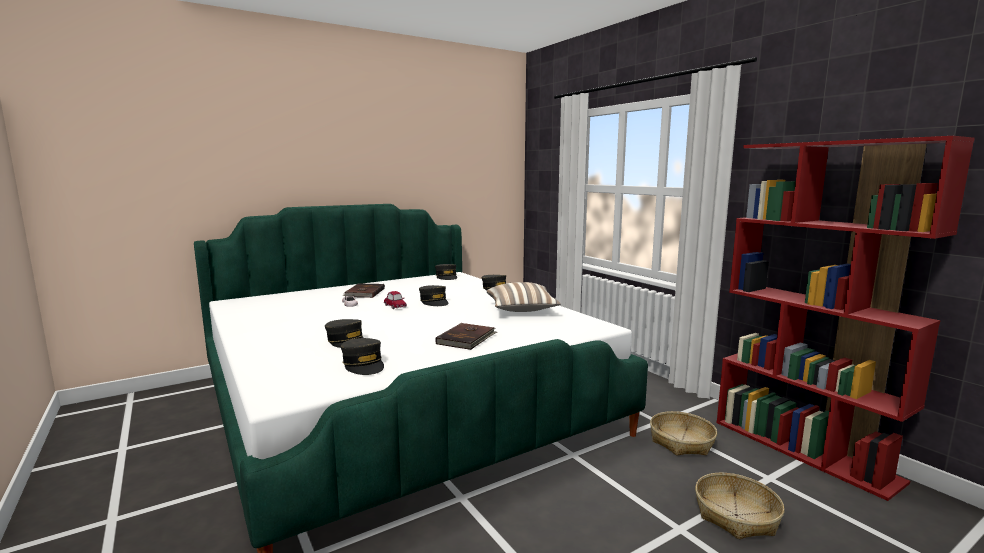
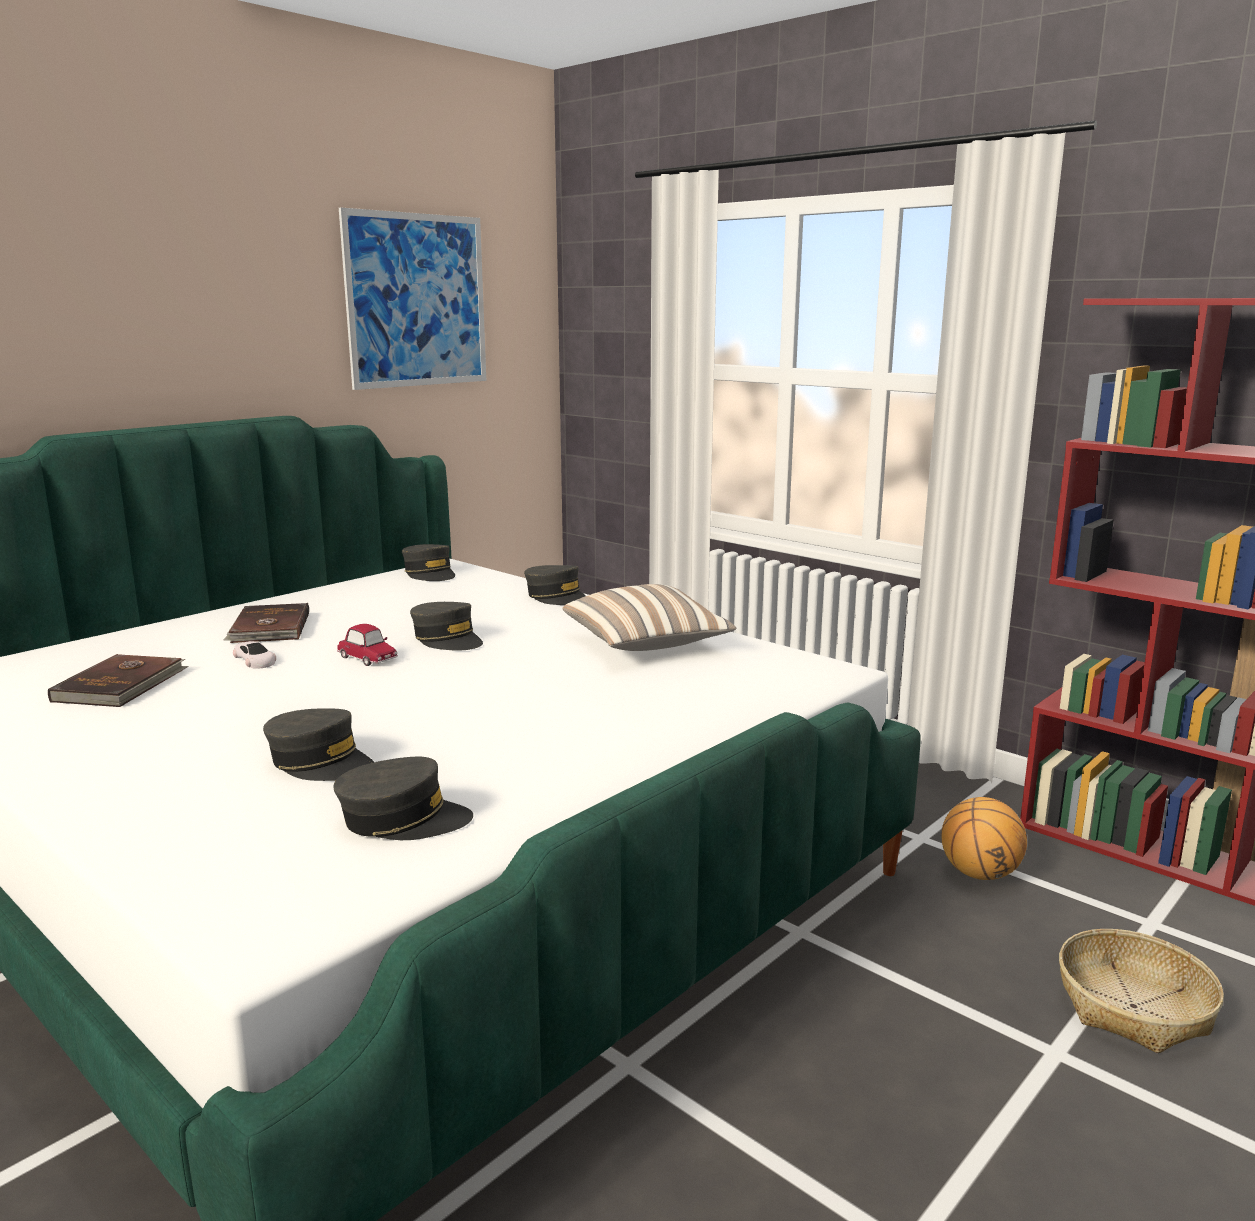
camera: 15 degrees left, 5 degrees up
(363, 365) = (403, 820): grey cap -> grey cap turned 45 degrees counterclockwise
(453, 155) = (417, 301): none -> picture
(467, 338) = (584, 726): brown book -> brown book (122, 685)
(681, 442) = (979, 874): basket -> basketball

